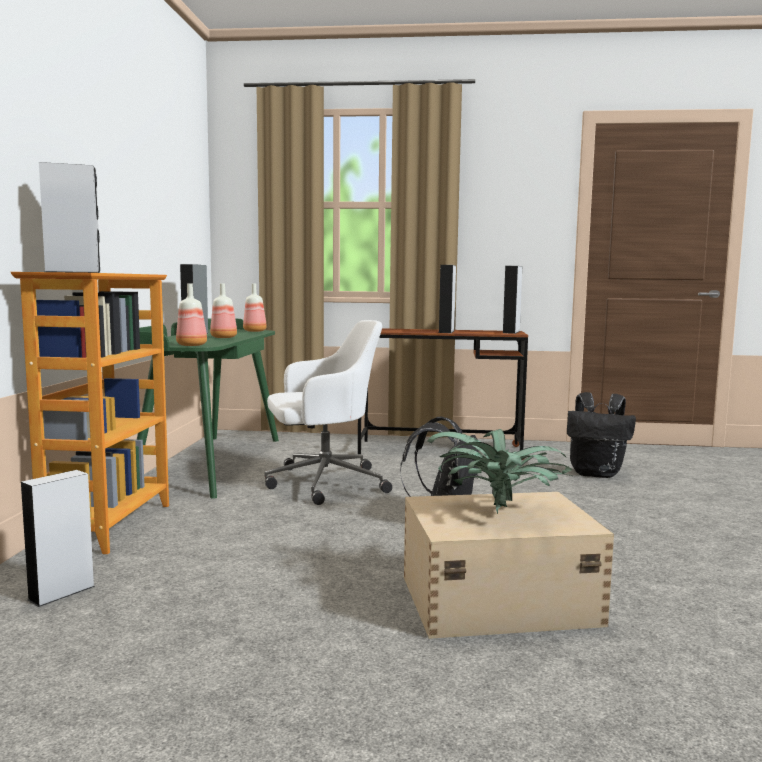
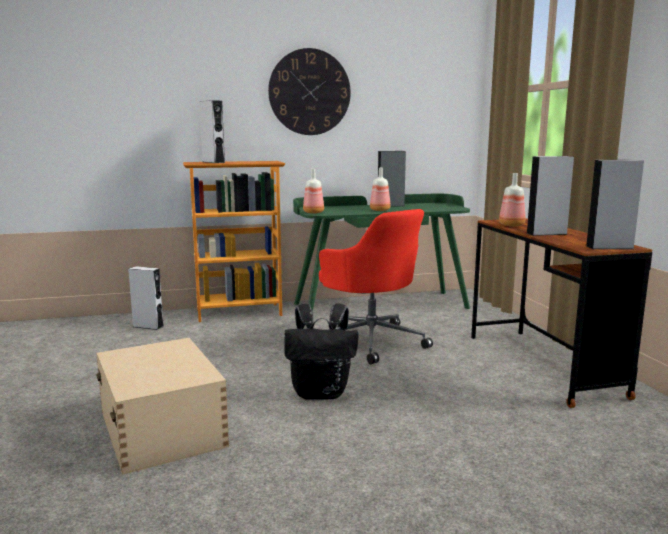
camera: 70 degrees right, 5 degrees up
(114, 174) = (309, 92): none -> wall clock
(255, 331) = (449, 208): bottle -> bottle (512, 225)
(323, 483) = (371, 341): white office chair -> red office chair
(500, 511) = (161, 364): potted plant -> none
(596, 473) = (577, 457): black backpack -> none

